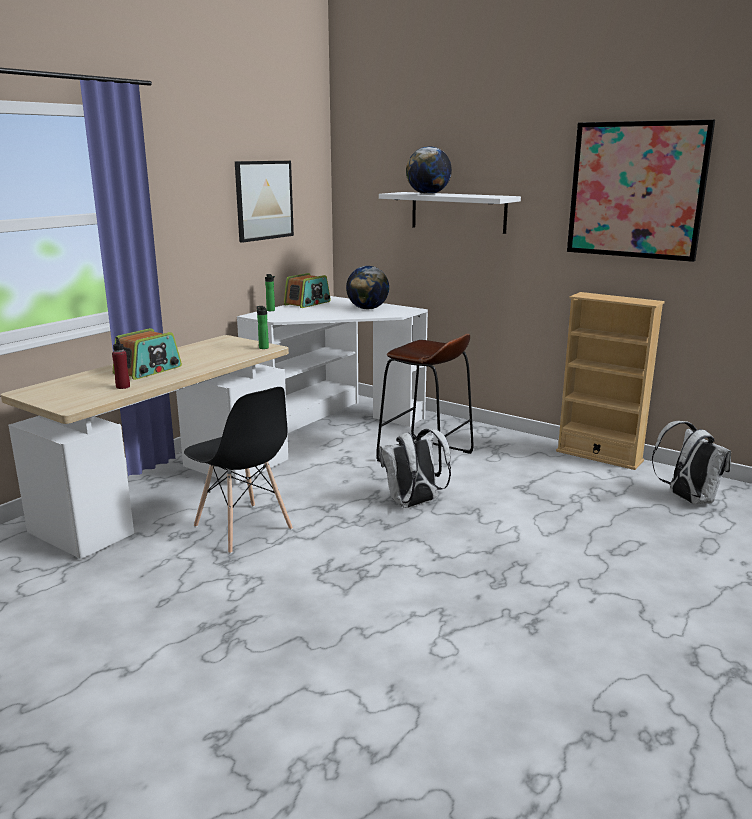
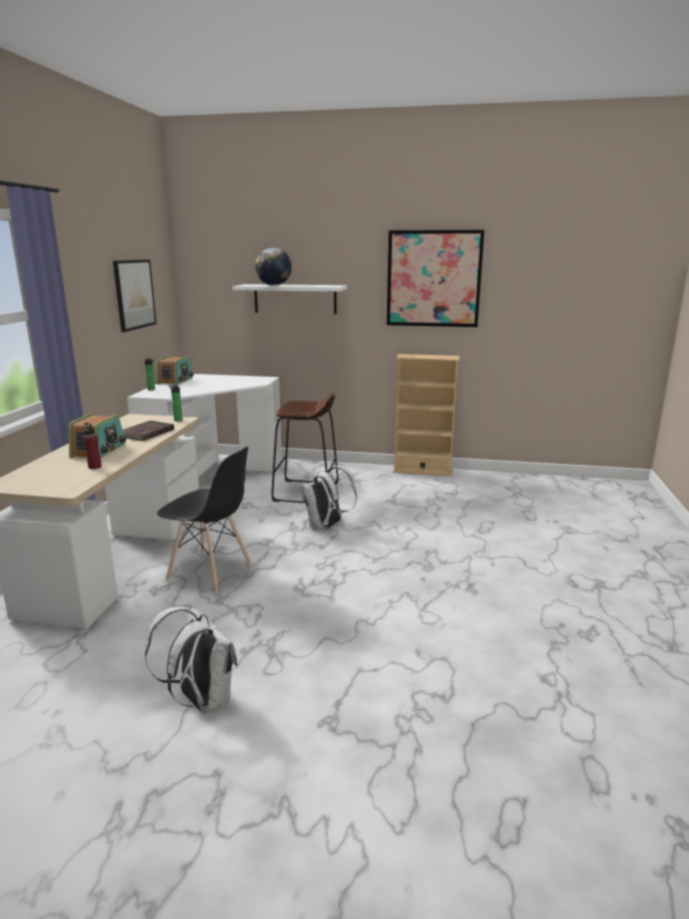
camera: 25 degrees left, 0 degrees up
(214, 357) = (145, 433): none -> brown book
(367, 309) = (232, 381): globe -> none
(687, 499) = (496, 489): white backpack -> white backpack (201, 699)

